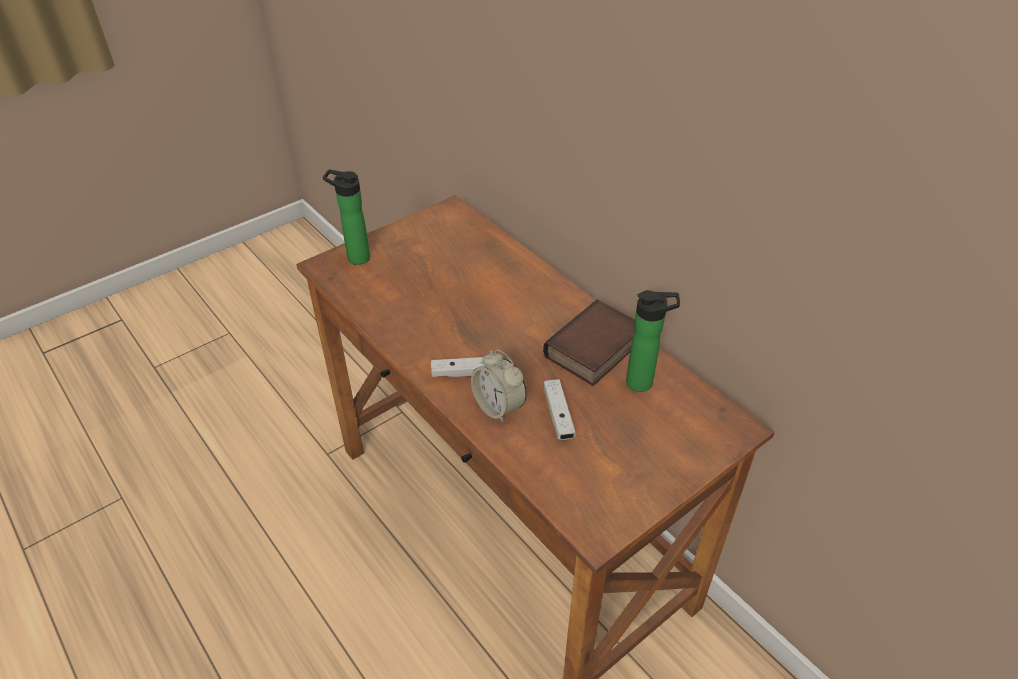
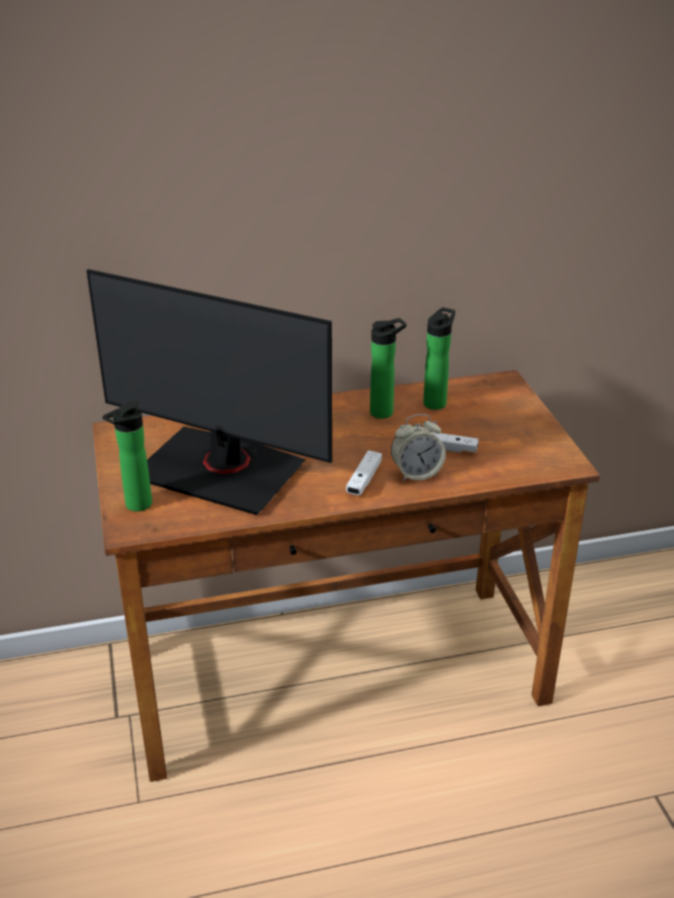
camera: 65 degrees left, 10 degrees down
(428, 282) = (221, 470): none -> monitor
(595, 350) = (385, 412): book -> bottle

